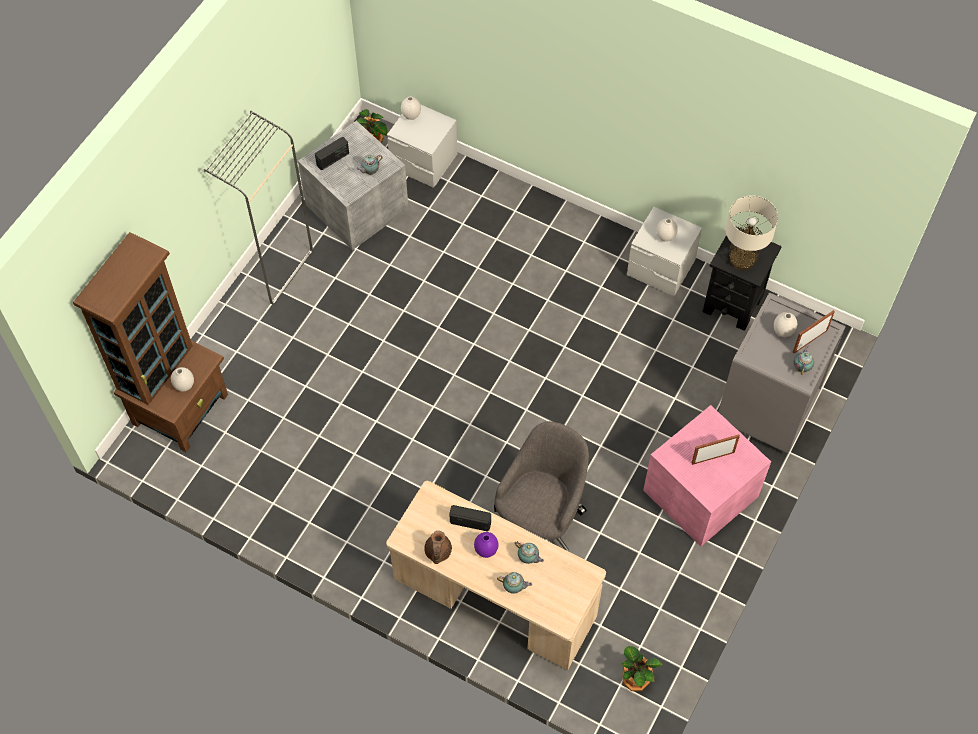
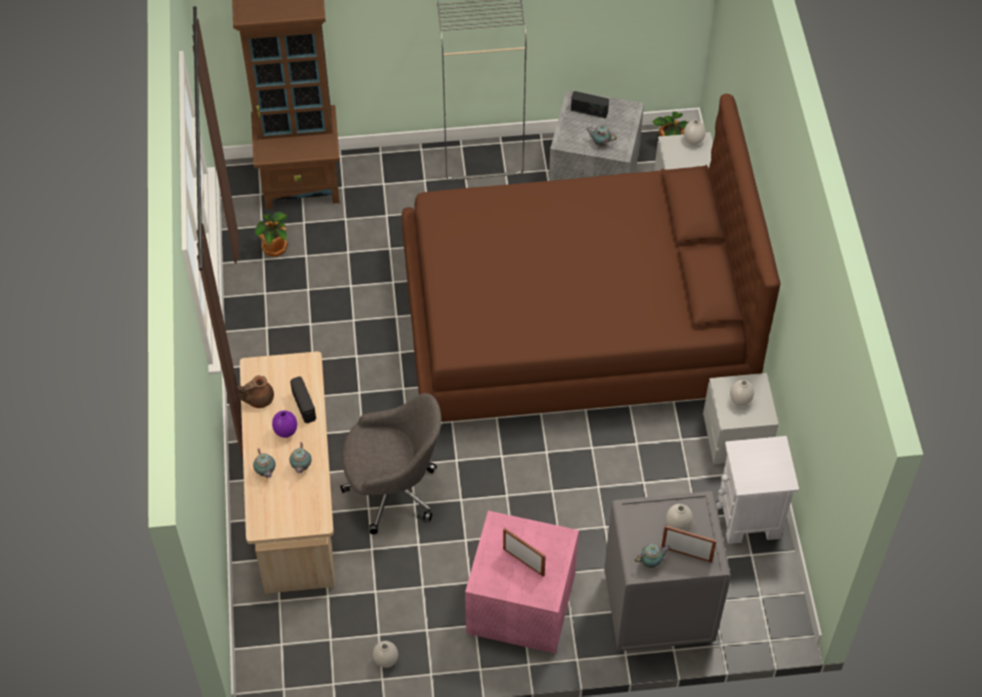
camera: 55 degrees right, 5 degrees down
(184, 385) = (292, 150): white vase -> white vase (386, 660)
(482, 303) = (576, 322): none -> brown bed
(635, 678) = (296, 653): potted plant -> potted plant (275, 247)
(733, 305) = (748, 518): black nightstand -> white nightstand
(742, 259) = (753, 464): table lamp -> none

